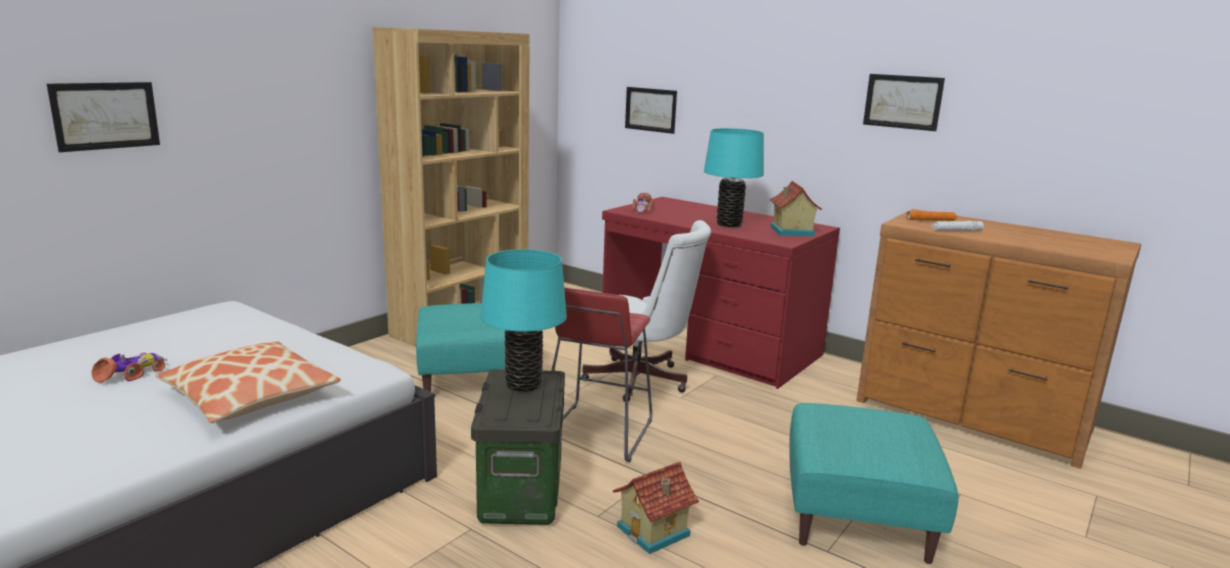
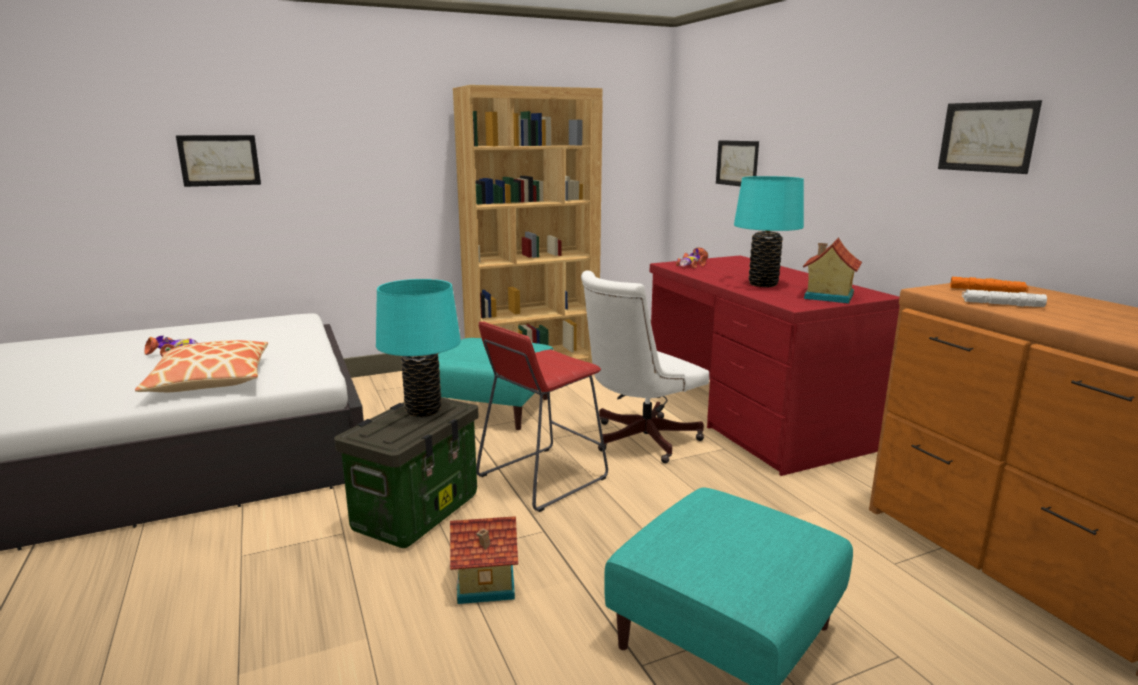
camera: 30 degrees right, 0 degrees up
(642, 382) = (638, 440): white office chair -> white office chair turned 90 degrees clockwise

